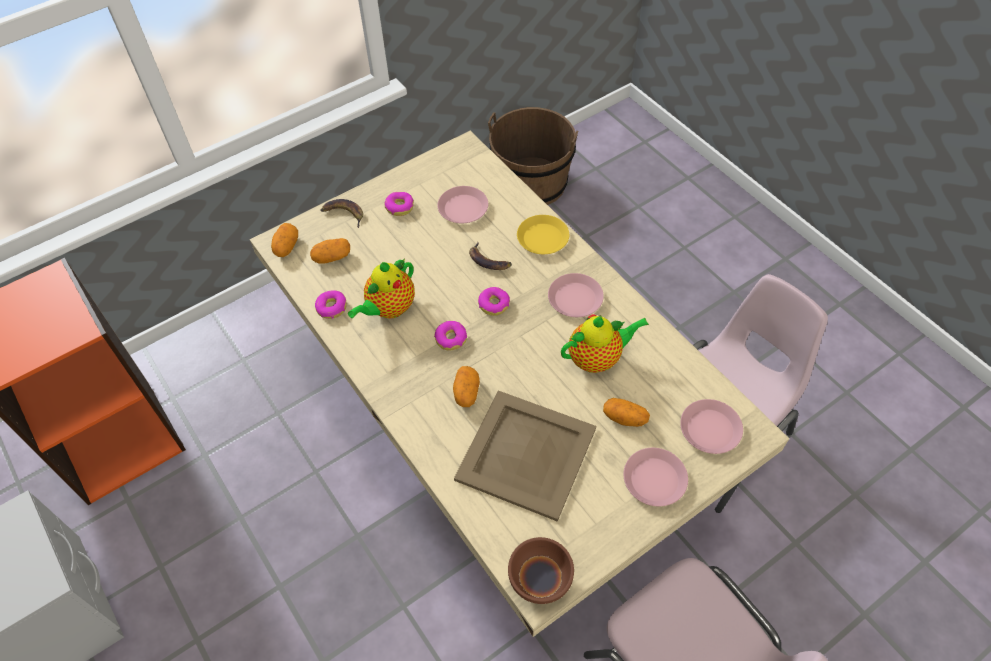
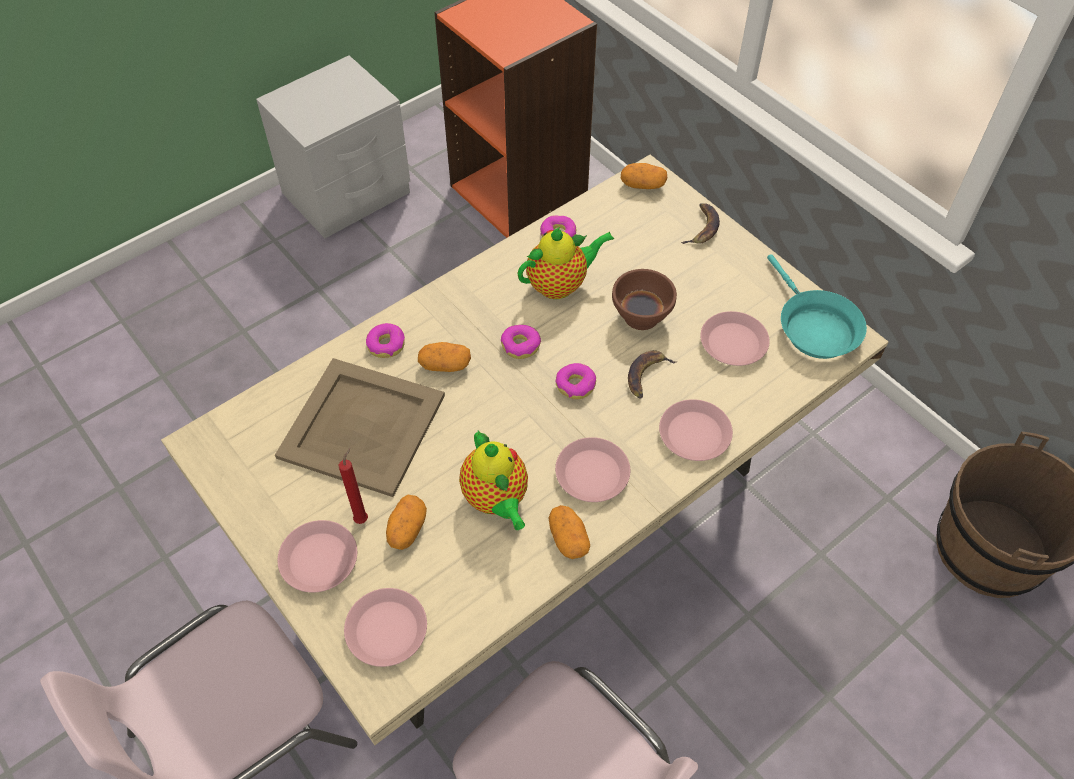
camera: 85 degrees right, 0 degrees up
(332, 257) = (632, 225): potato -> potato (568, 539)
(389, 309) = (560, 284): teapot -> teapot turned 120 degrees clockwise
(399, 207) = (723, 278): donut -> donut (386, 345)
(453, 164) = (814, 327): none -> turquoise frying pan
(539, 580) = (210, 443): brown bowl -> brown bowl (642, 316)
(543, 238) = (694, 435): yellow plate -> pink plate
(615, 450) = (362, 518): none -> red candle

